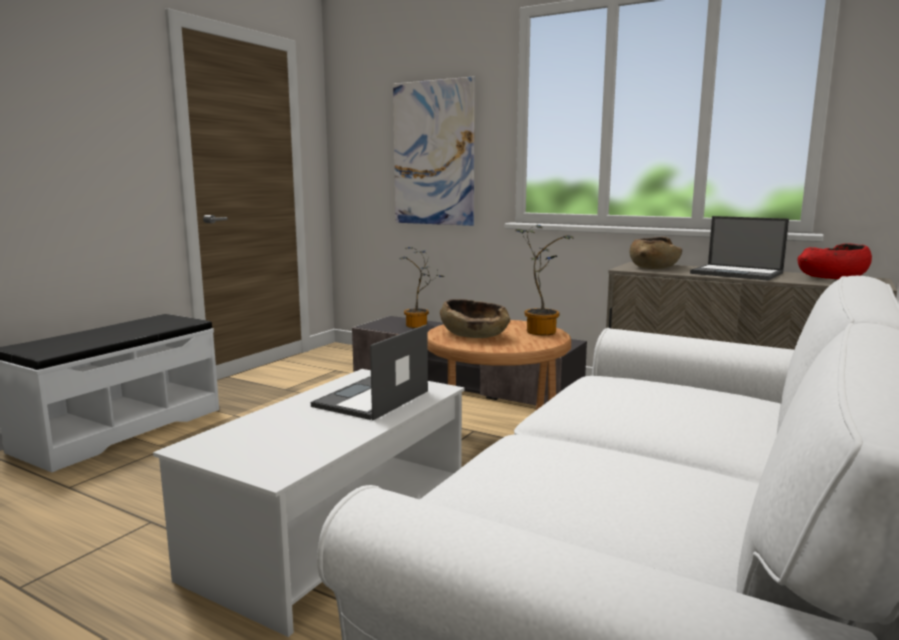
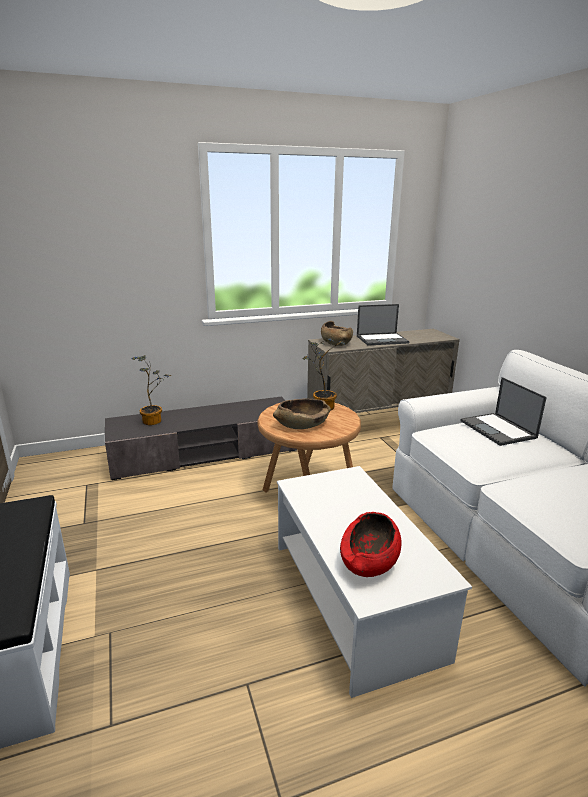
camera: 50 degrees left, 10 degrees up
(371, 399) = (347, 501): laptop -> laptop (498, 429)
(433, 153) = (121, 266): picture -> none
(832, 278) = (419, 334): red bowl -> red bowl (370, 560)

